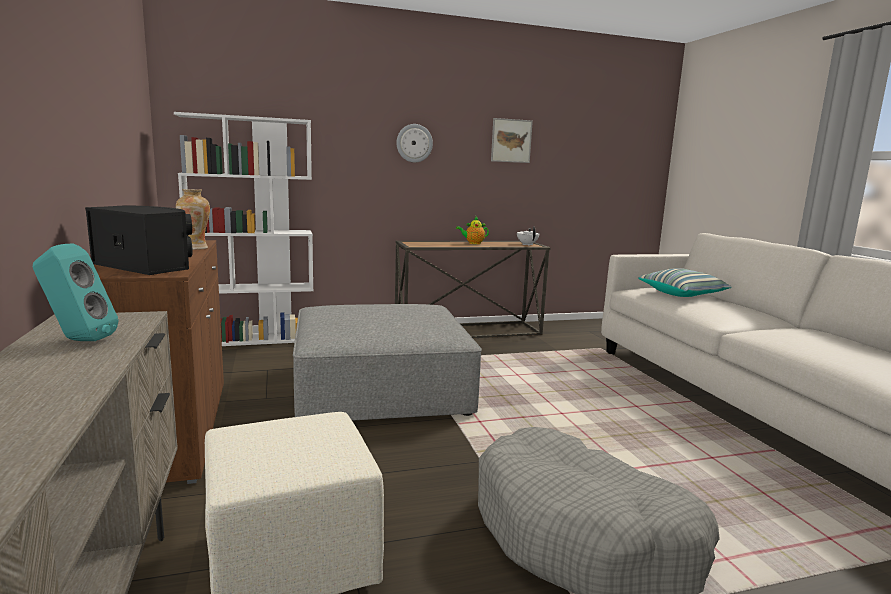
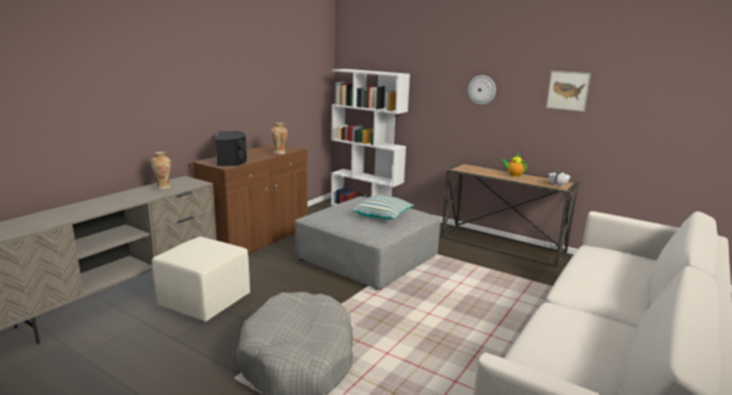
camera: 50 degrees right, 5 degrees up
(77, 340) = (163, 187): turquoise speaker -> vase
(683, 294) = (616, 265): pillow -> pillow (383, 216)

